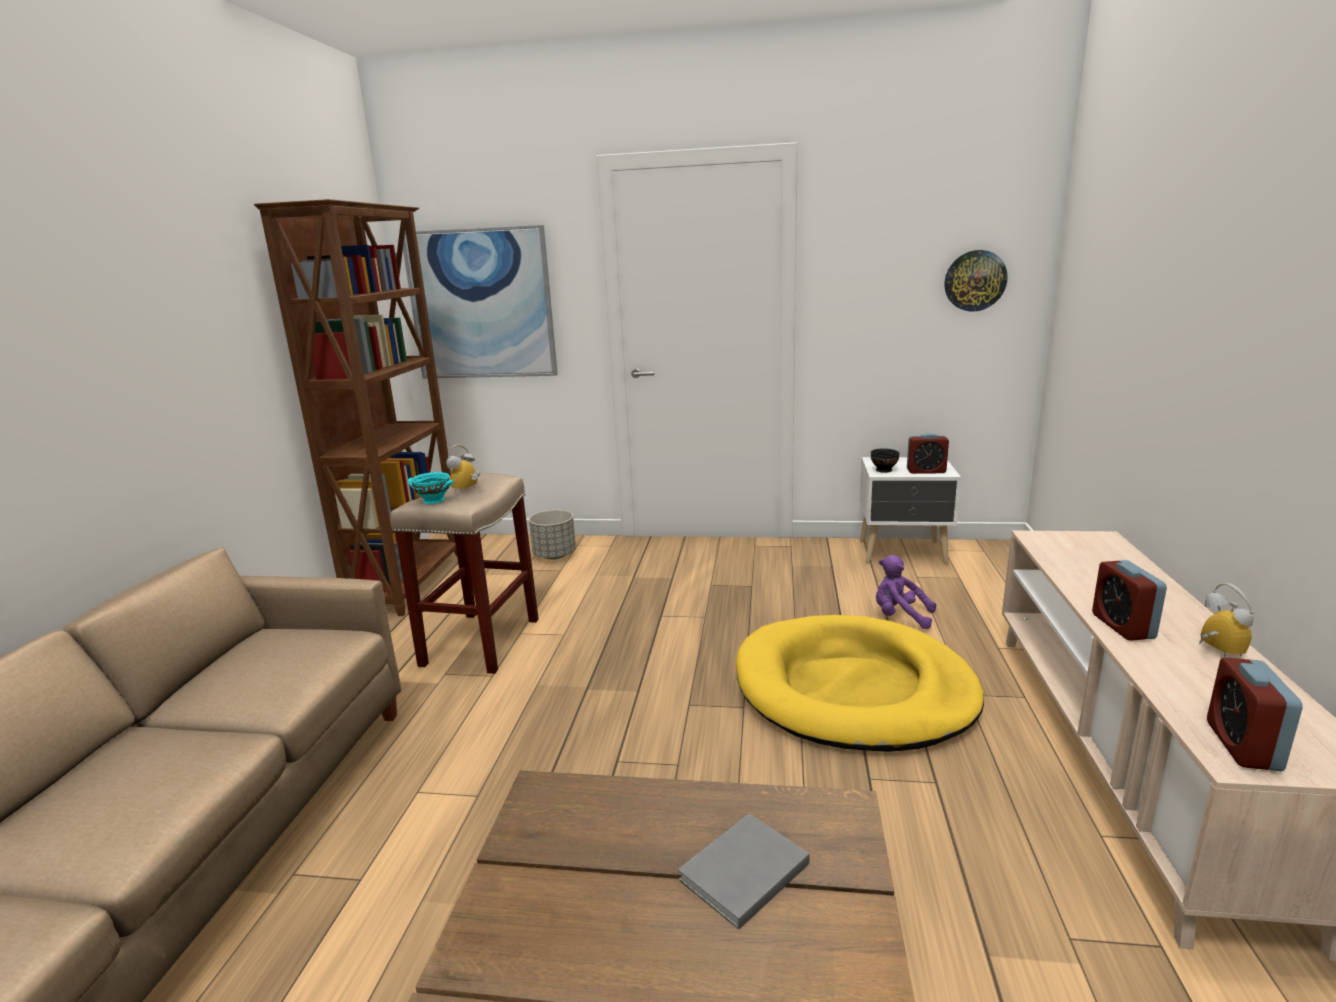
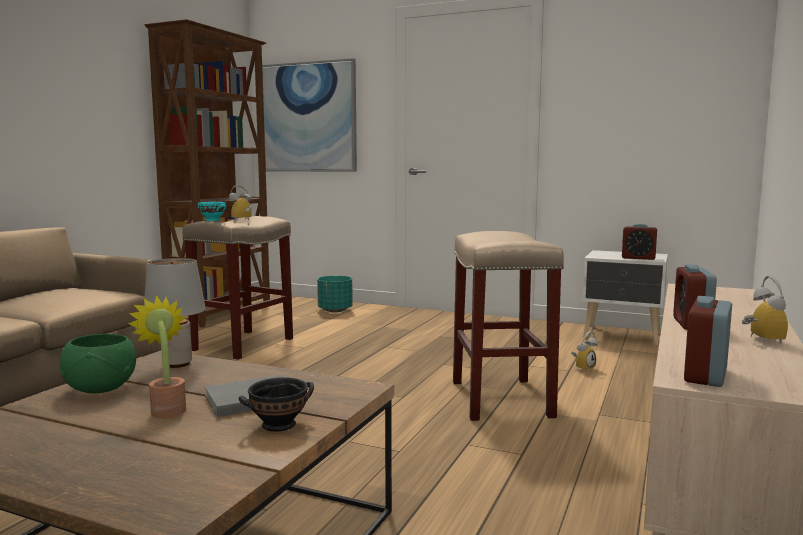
camera: 15 degrees right, 10 degrees down
(523, 898) = (100, 389): none -> green bowl
(554, 555) = (335, 310): grey planter -> turquoise planter
(572, 805) = (176, 364): none -> grey table lamp
(657, 926) = (167, 409): none -> potted plant
(853, 689) = (502, 399): yellow dog bed -> beige stool
(883, 470) = (601, 255): black bowl -> black bowl (277, 425)
(900, 617) = (583, 368): purple plush toy -> alarm clock
(975, 280) = (692, 99): wall clock -> none

